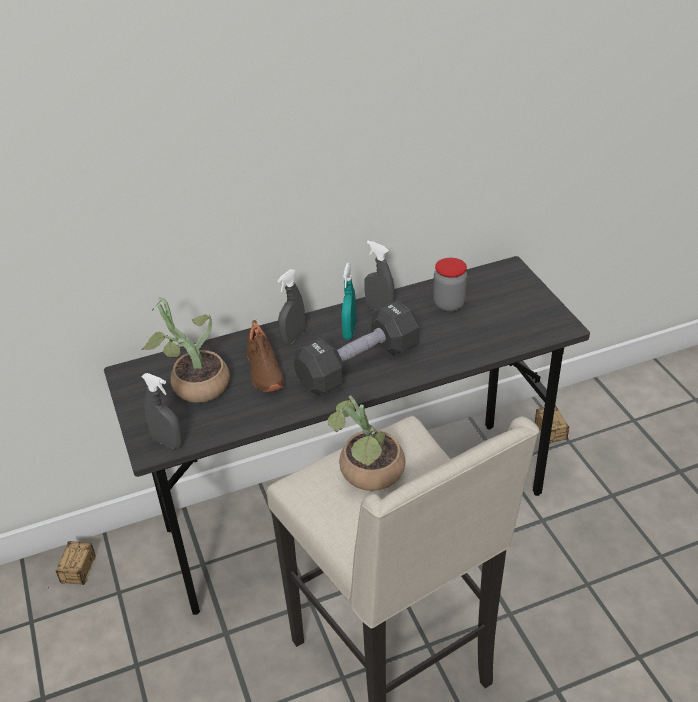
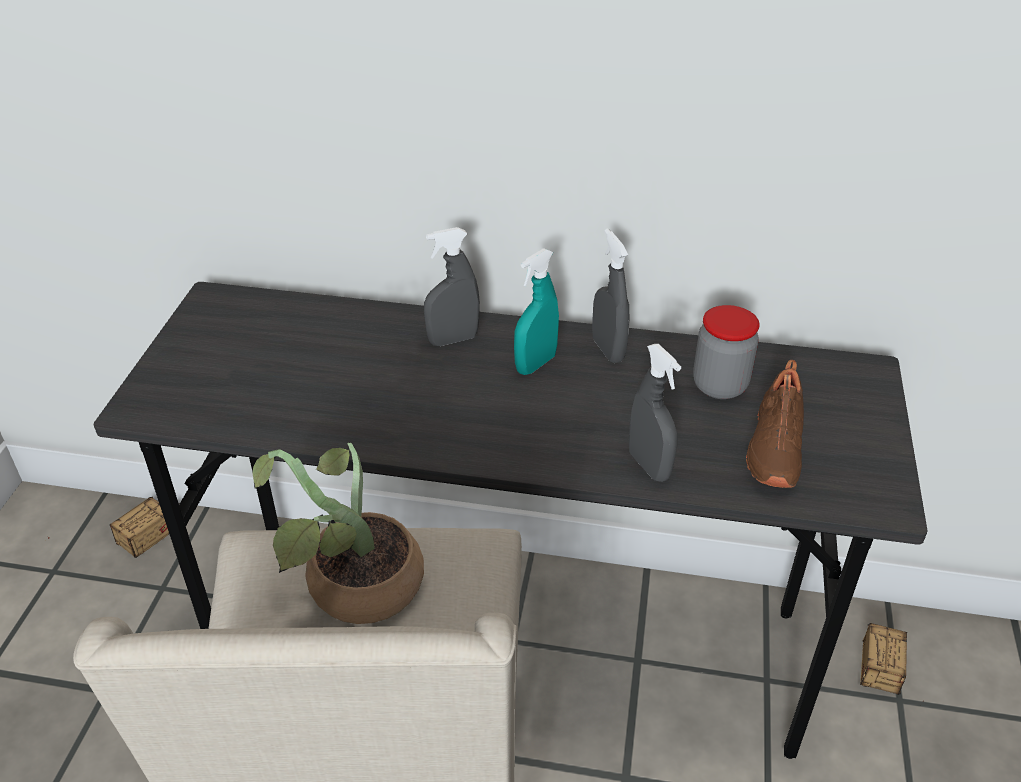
camera: 30 degrees right, 0 degrees up
(167, 442) = (165, 407): grey spray bottle -> grey spray bottle (649, 466)
(194, 385) = (271, 348): potted plant -> none
(263, 371) = (370, 367): brown shoe -> brown shoe (773, 446)
(358, 365) = (503, 416): black dumbbell -> none

